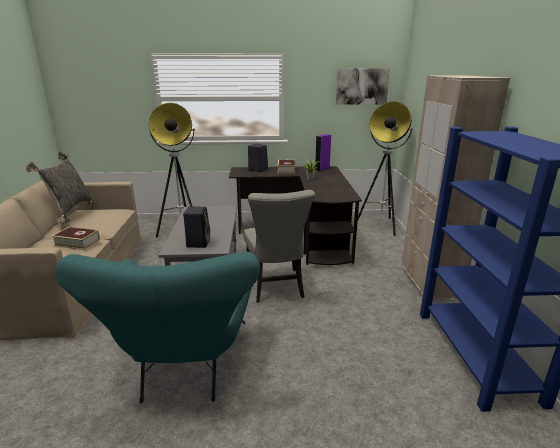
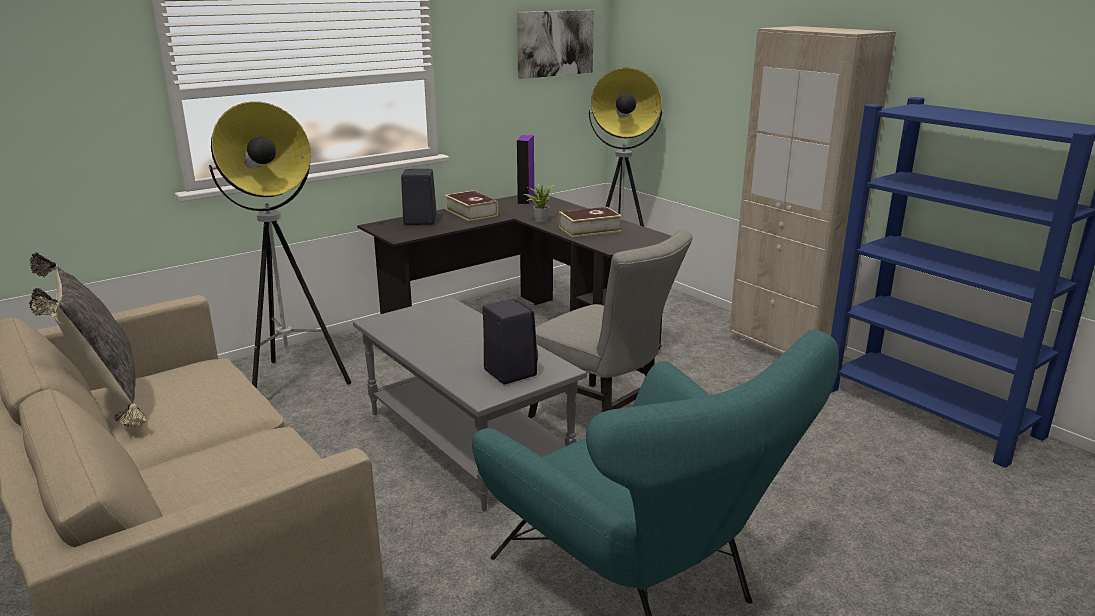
camera: 35 degrees left, 0 degrees up
(77, 243) = (246, 449): book -> book (589, 229)

